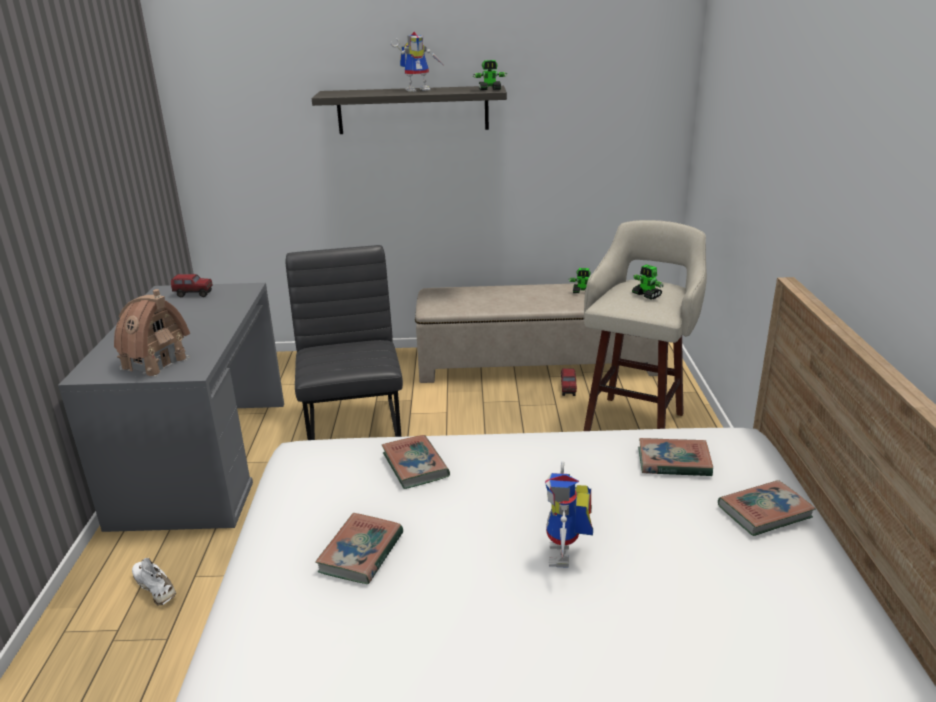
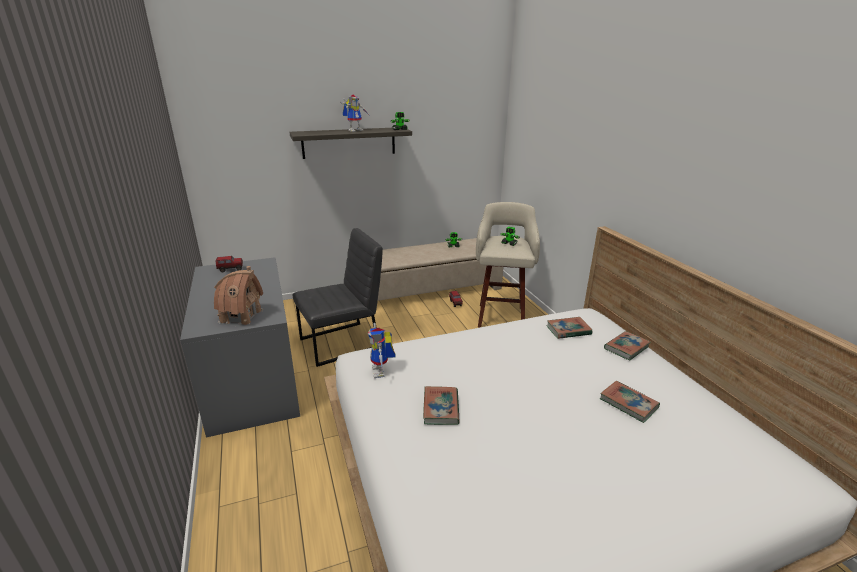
camera: 20 degrees left, 0 degrees up
(156, 586) = (268, 463): white shoe -> none
(355, 428) = (342, 343): grey chair -> grey chair turned 90 degrees clockwise
(415, 465) = (435, 354): book -> book (628, 403)
(566, 556) = (551, 388): toy robot -> toy robot (382, 372)

